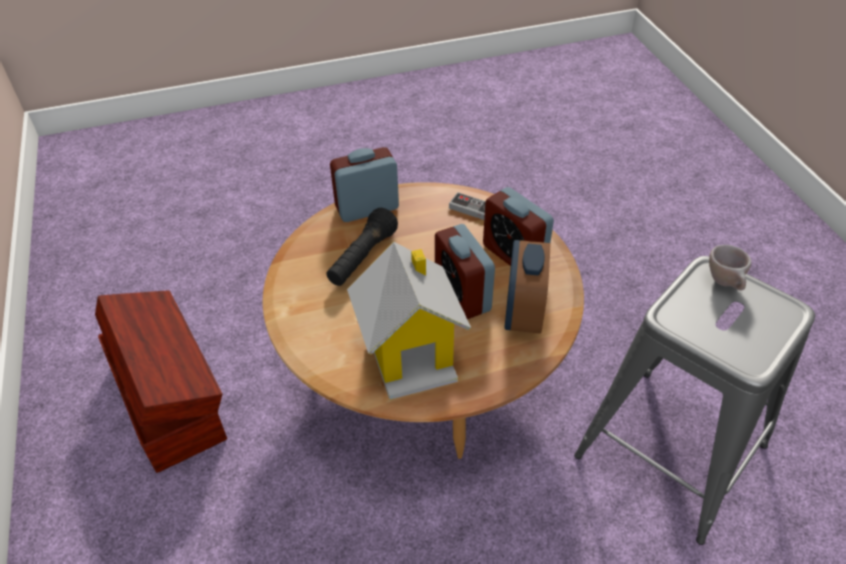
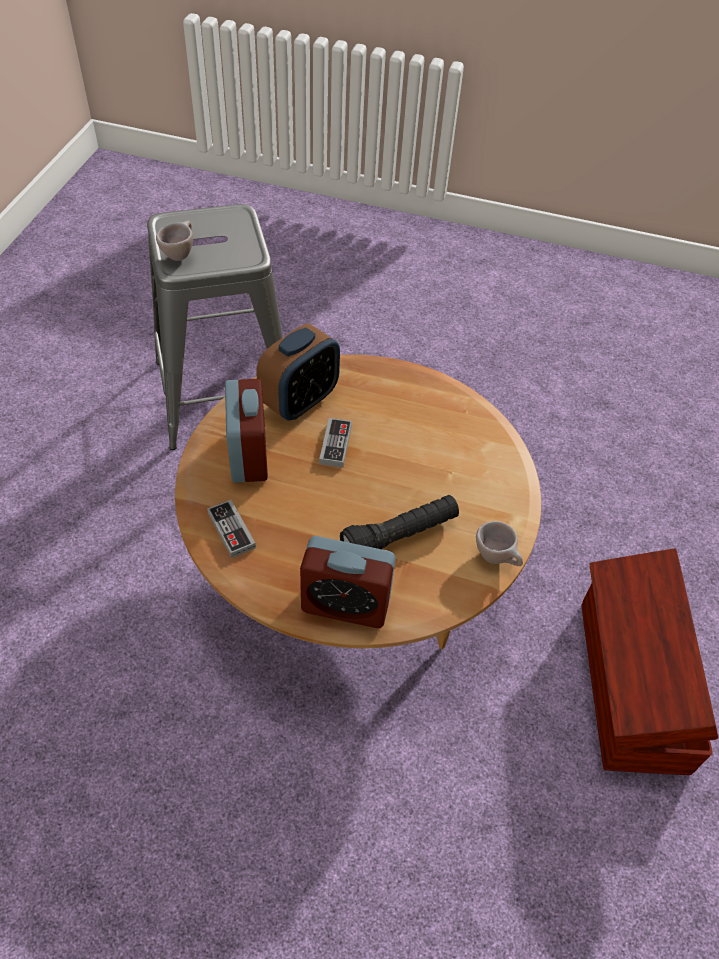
camera: 150 degrees left, 5 degrees up
(284, 279) = (497, 558): none -> beige cup
(411, 353) = (423, 421): toy house -> none
(462, 295) = (335, 445): alarm clock -> game controller

